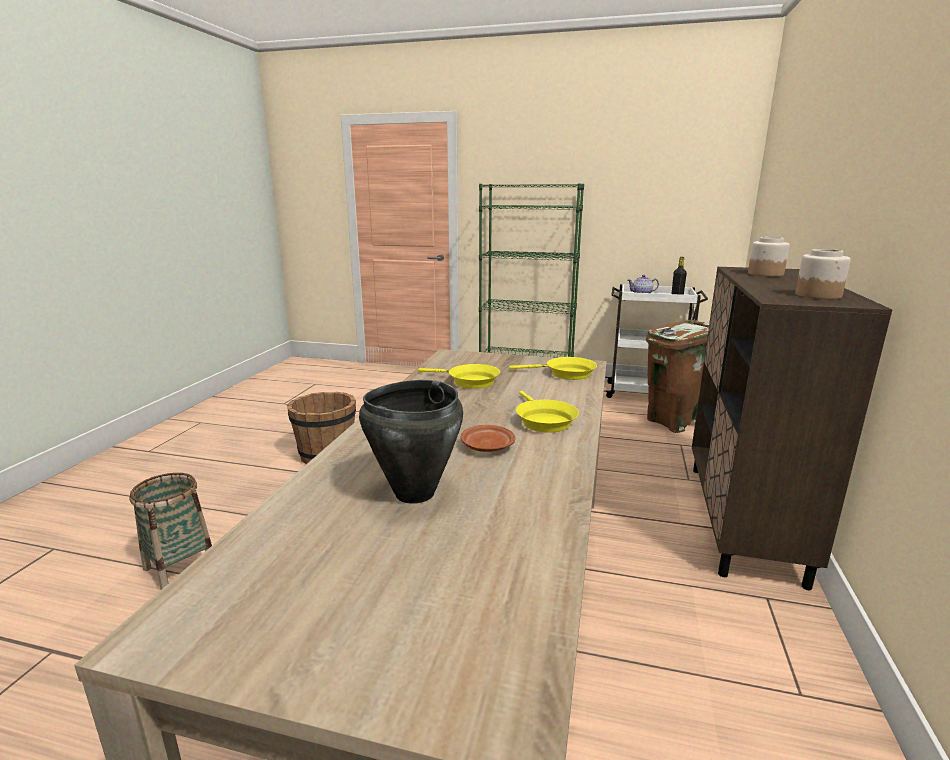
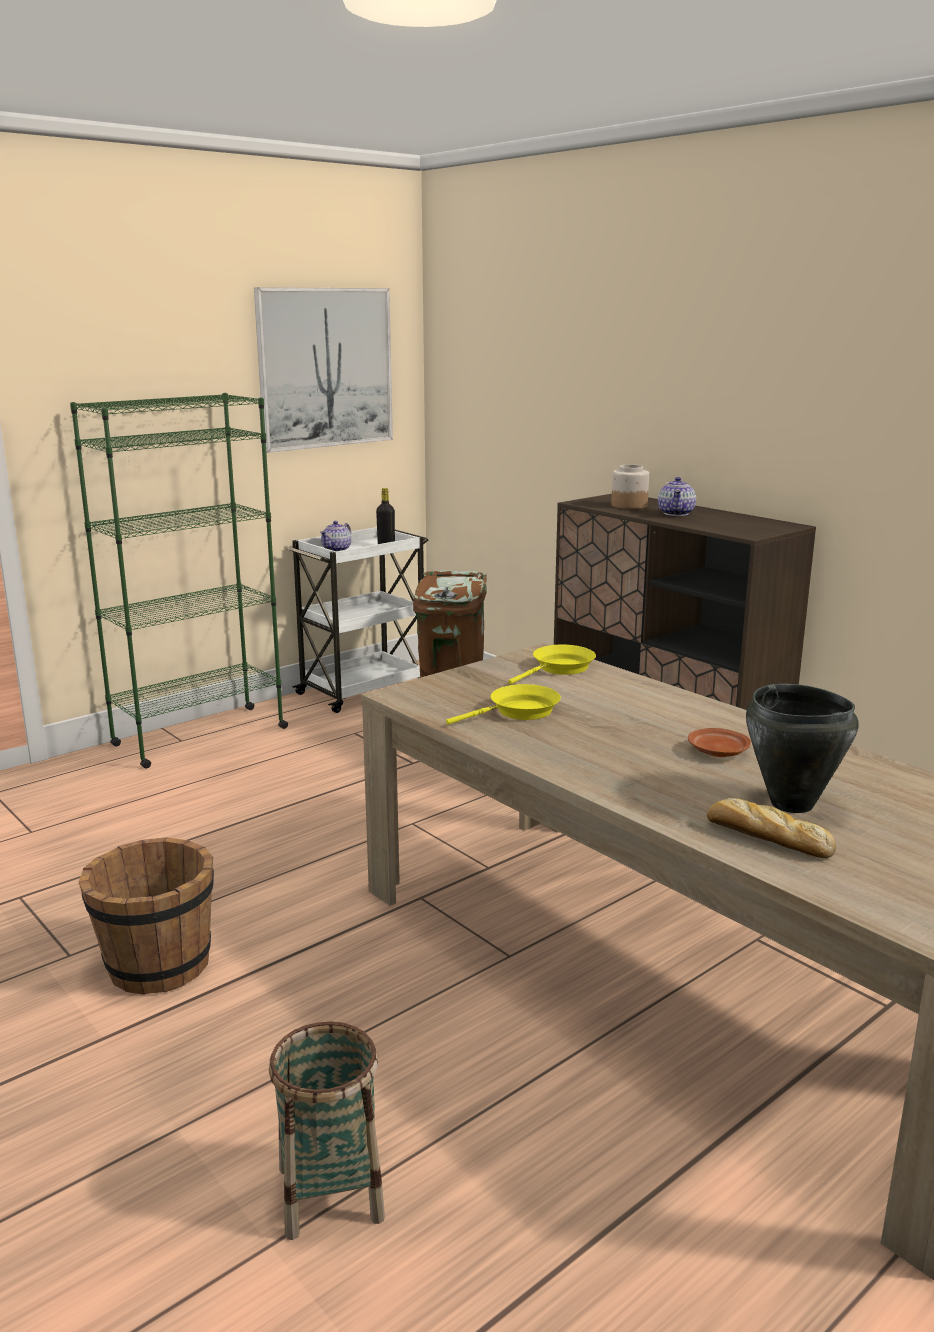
camera: 55 degrees left, 0 degrees up
(334, 495) = (765, 838): none -> bread
(543, 420) = (679, 714): yellow frying pan -> none
(666, 171) = (325, 368): none -> picture
(782, 282) = (676, 513): none -> teapot
(818, 295) = (746, 523): jar -> none

